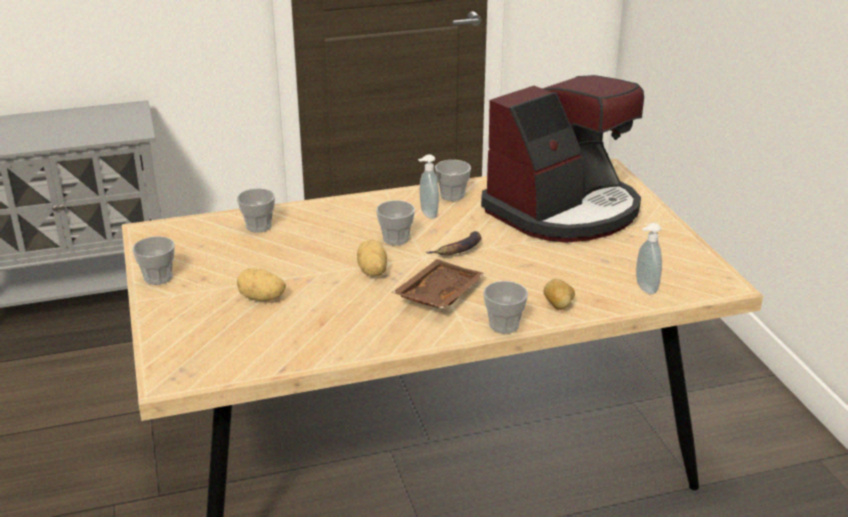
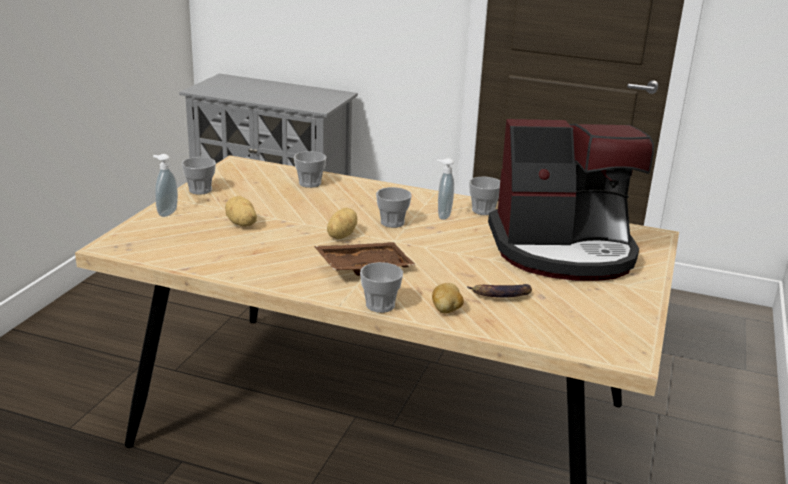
camera: 35 degrees right, 5 degrees down
(458, 249) = (429, 245): banana -> banana (500, 295)
(644, 288) = (544, 328): soap dispenser -> soap dispenser (166, 213)

